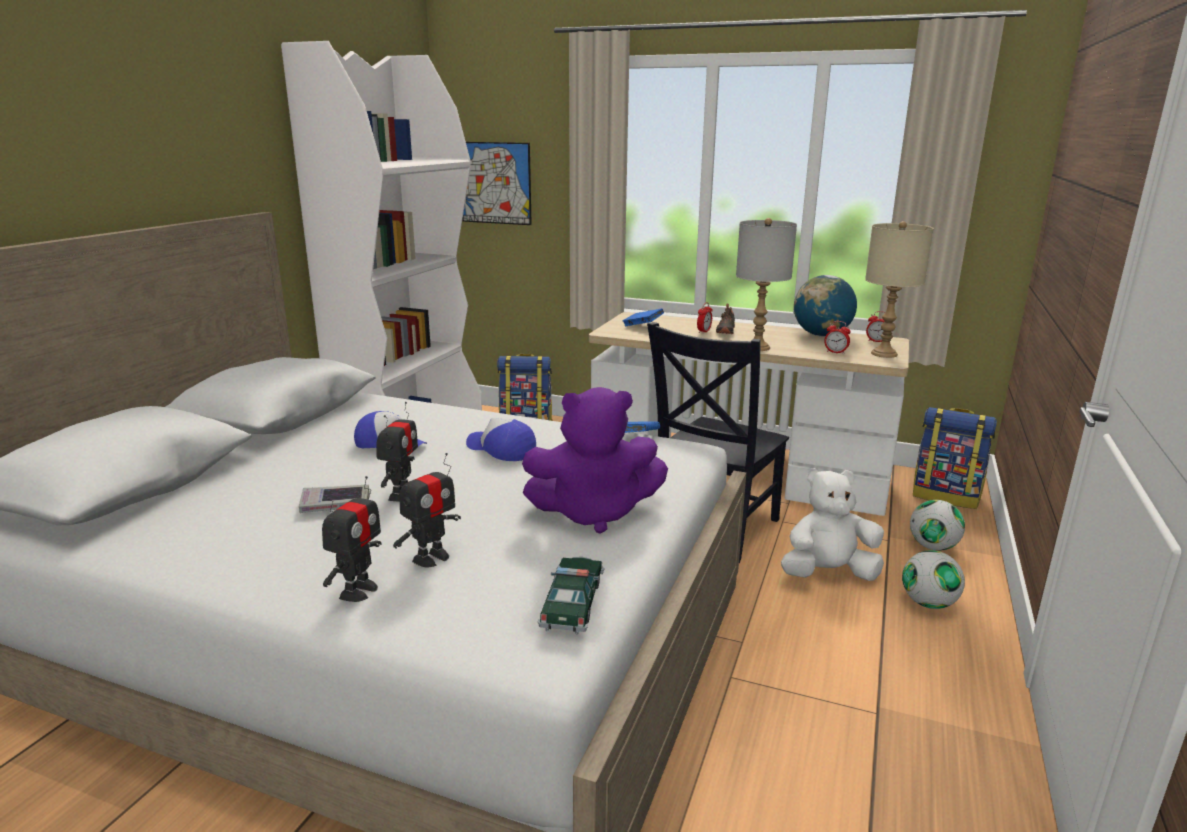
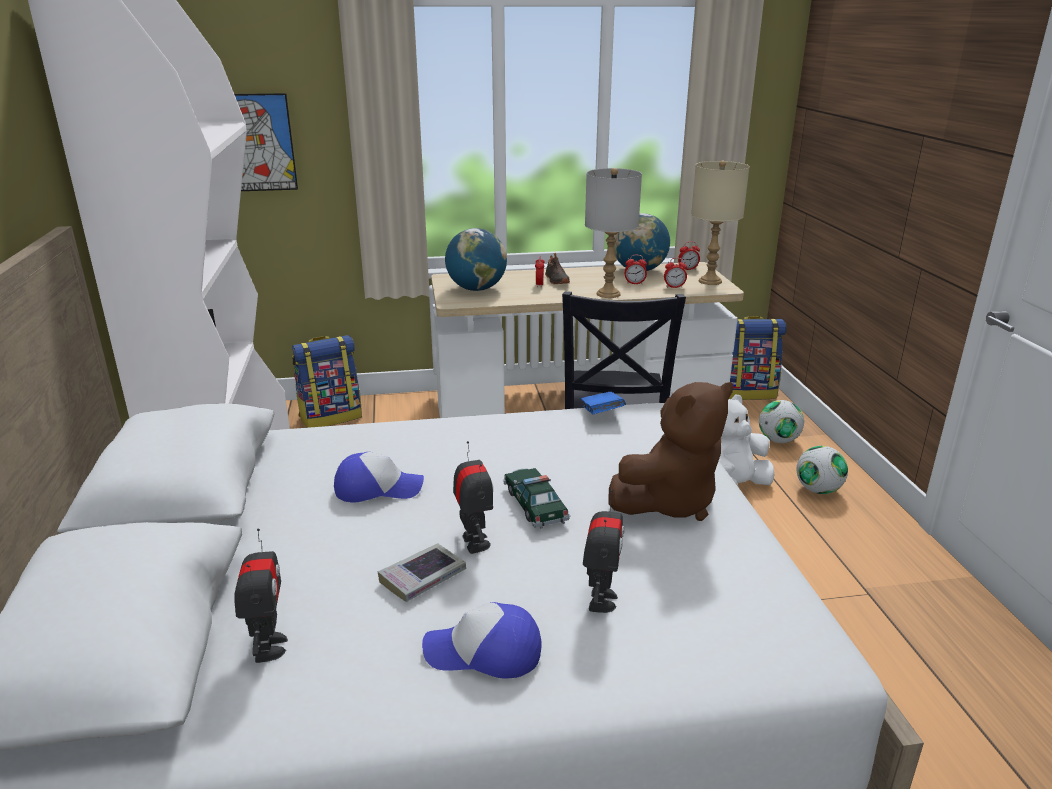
camera: 30 degrees left, 5 degrees up
(358, 591) = (586, 662): toy robot -> toy robot (269, 647)
(501, 449) = (498, 460): cap -> cap (484, 652)
(572, 604) = (773, 597): toy car -> toy car (535, 505)
(594, 513) = (669, 502): purple plush toy -> brown plush toy
(642, 326) = (476, 289): blue book -> globe
(798, 344) = (634, 283): none -> alarm clock

